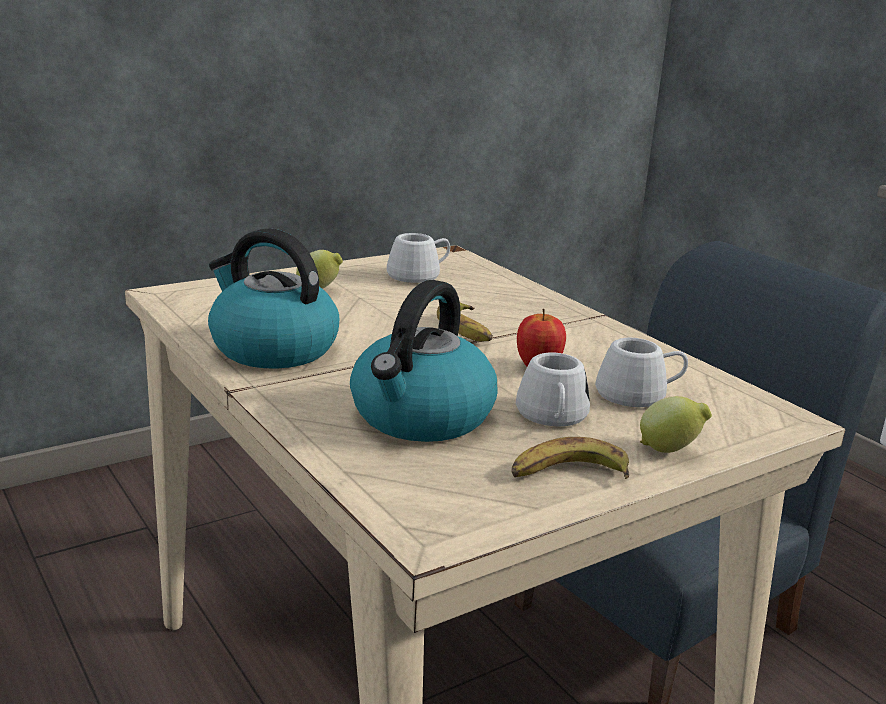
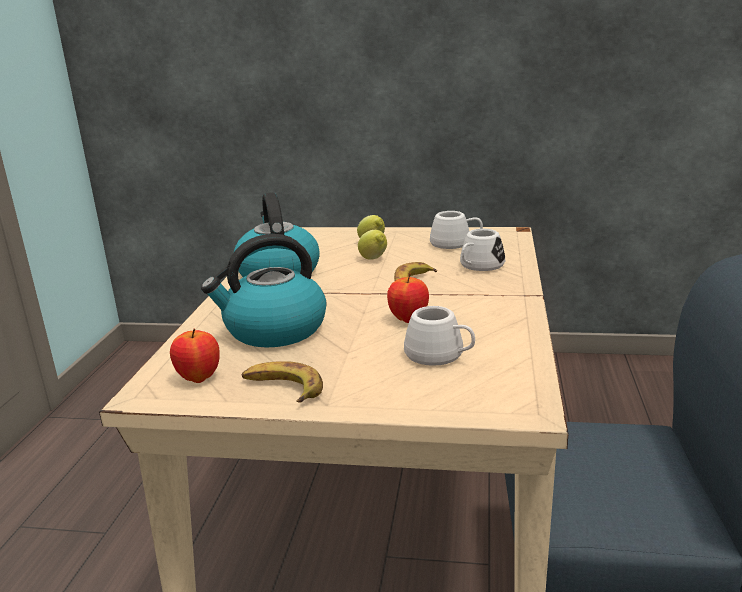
camera: 45 degrees right, 0 degrees up
(454, 496) = (199, 378): none -> apple
(552, 417) = (348, 353): white mug -> white mug (479, 267)
(670, 450) = (379, 398): lemon -> lemon (374, 259)

